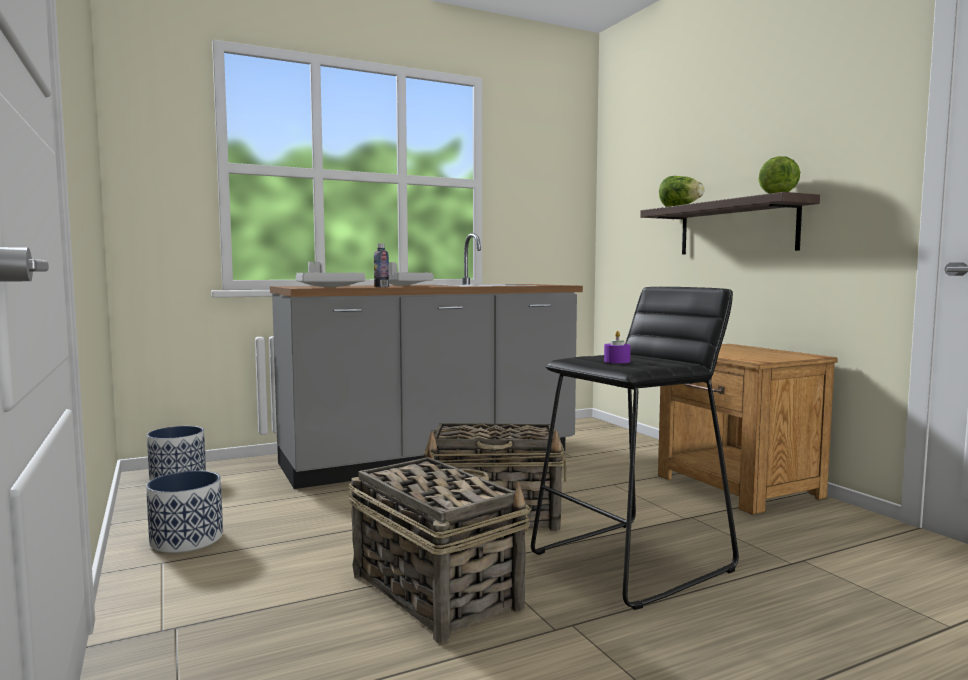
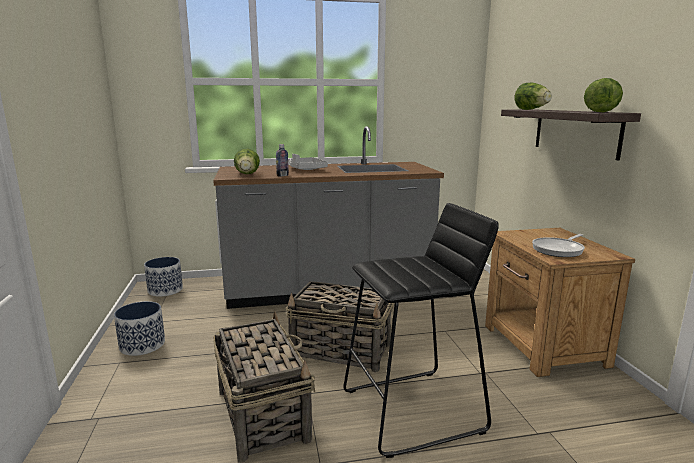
camera: 15 degrees right, 10 degrees up
(329, 287) = (247, 174): grey tray -> lettuce
(617, 361) = (398, 272): purple candle -> none
(752, 355) = (559, 250): none -> frying pan

